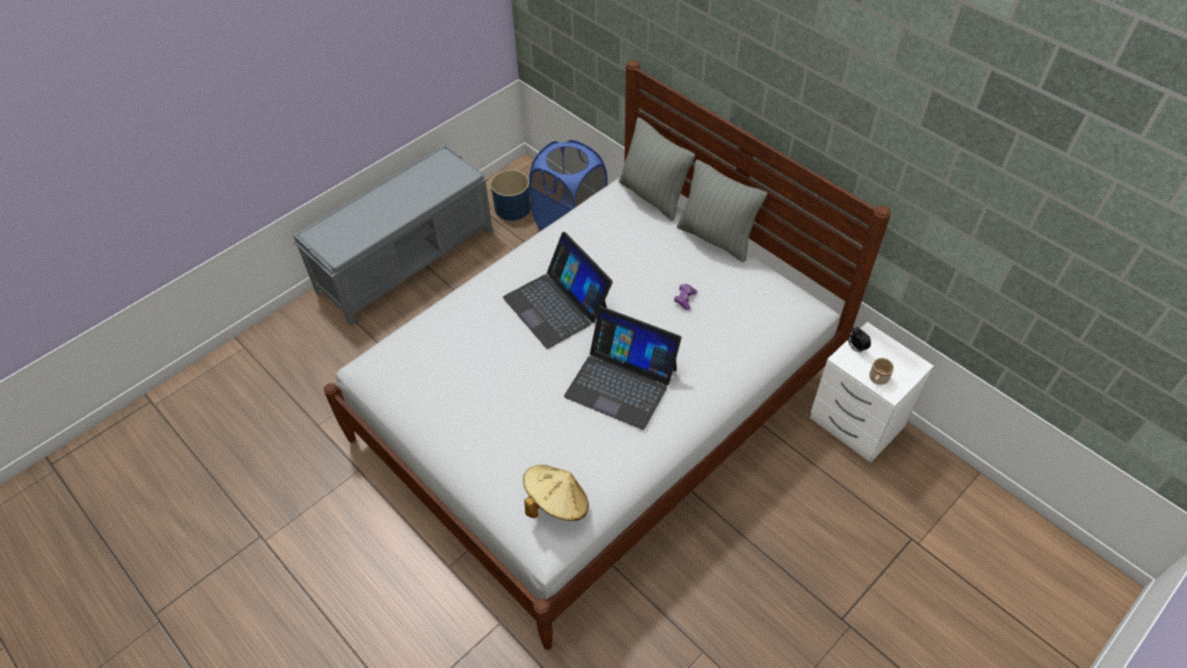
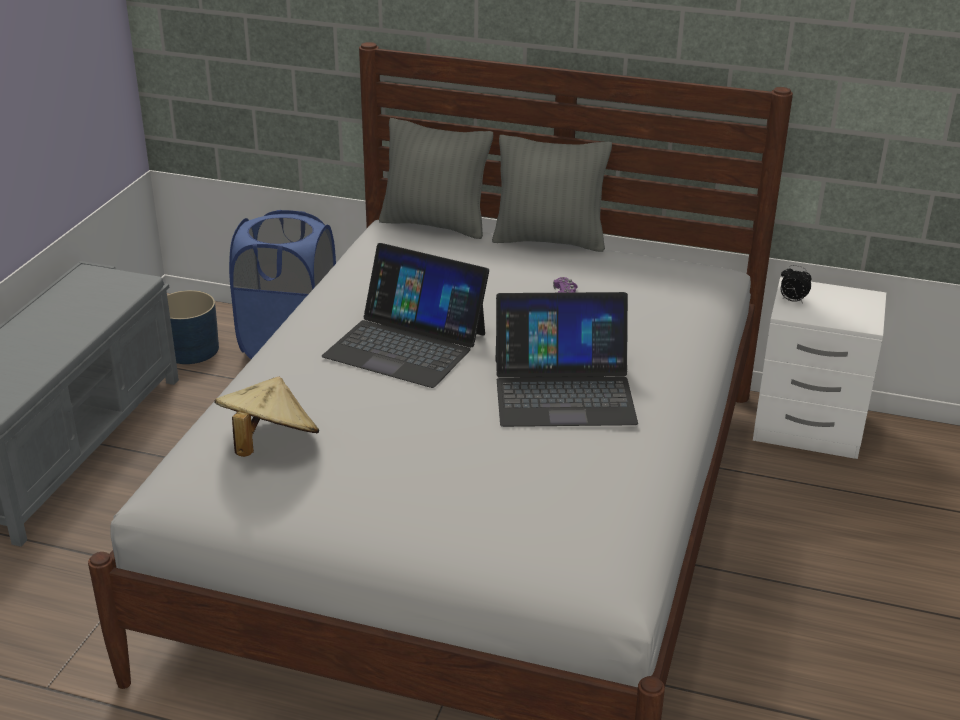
camera: 30 degrees left, 20 degrees down
(556, 503) = (594, 534): beige hat -> beige hat (268, 444)
(877, 380) = (842, 320): beige mug -> none

